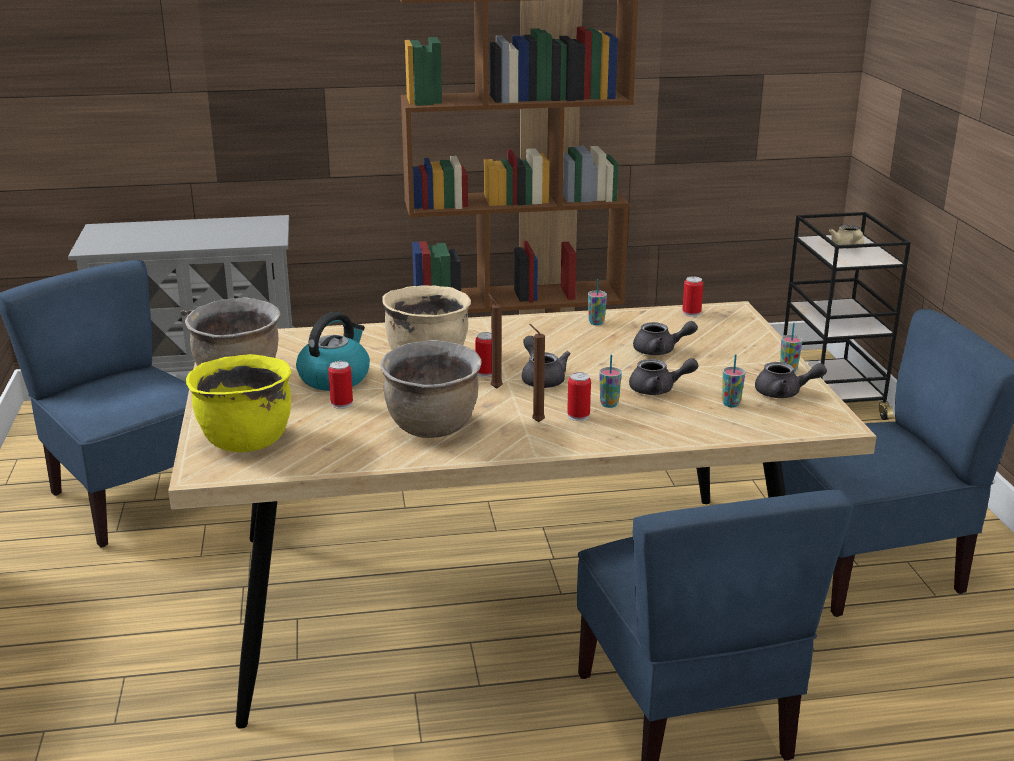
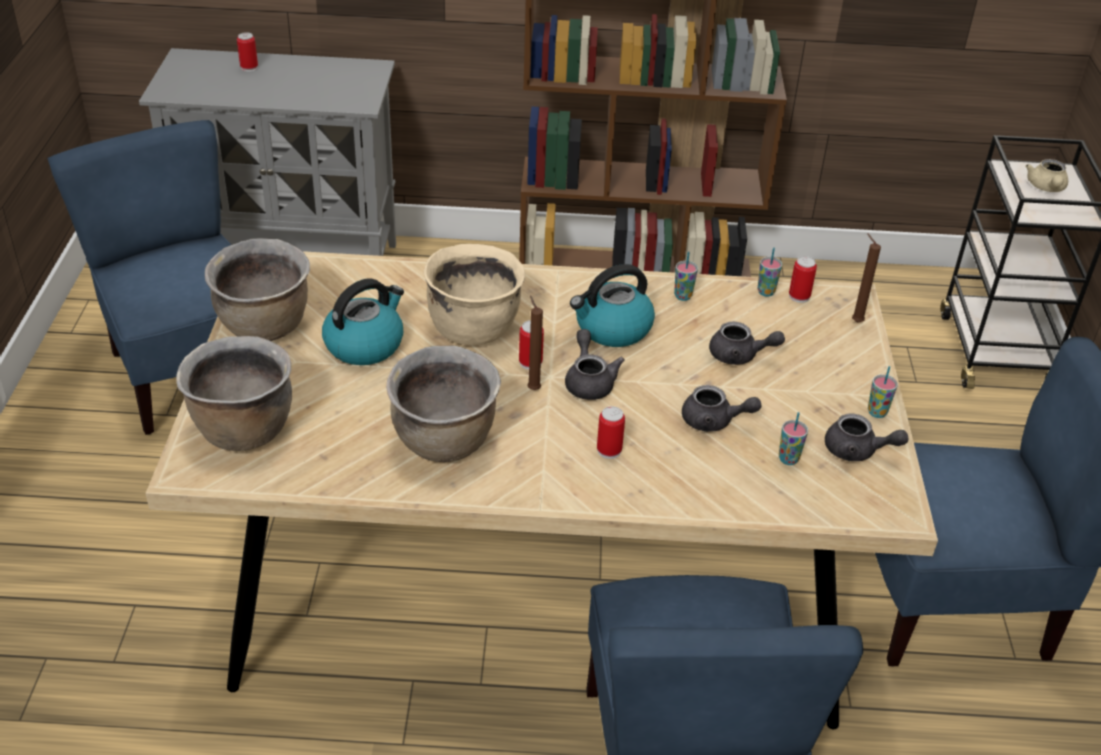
camera: 10 degrees right, 15 degrees up
(245, 440) = (243, 429): yellow cooking pot -> brown cooking pot
(341, 404) = (359, 388): can -> can (249, 67)
(536, 421) = (559, 451): brown candle -> brown candle (855, 321)
(546, 347) = (612, 329): none -> kettle
(609, 404) = (649, 437): cup -> cup (766, 292)

